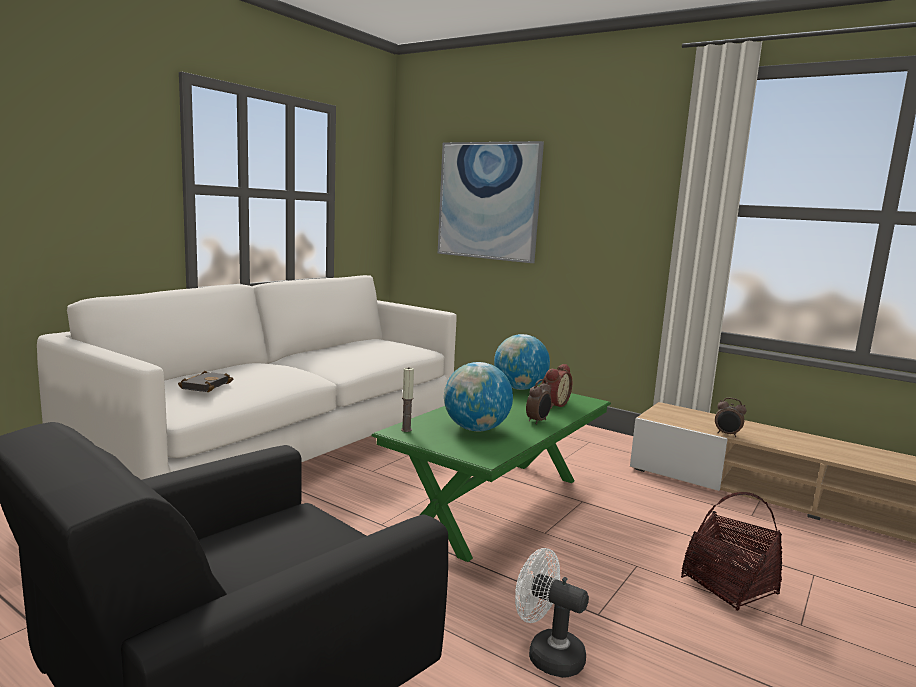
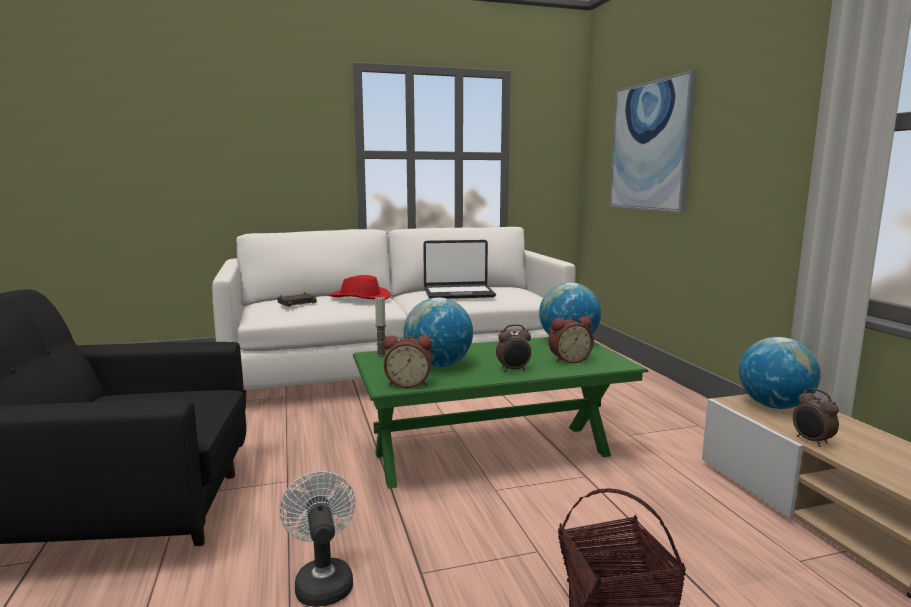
camera: 40 degrees right, 0 degrees up
(270, 369) = (359, 297): none -> red hat
(355, 352) = (458, 293): none -> laptop
(492, 451) = (408, 383): none -> alarm clock
(674, 415) = (774, 406): none -> globe

